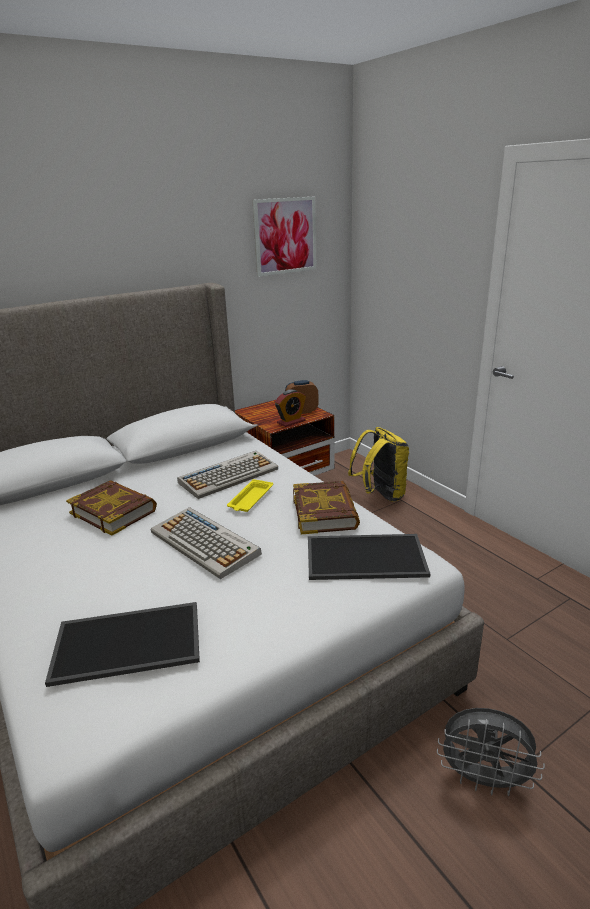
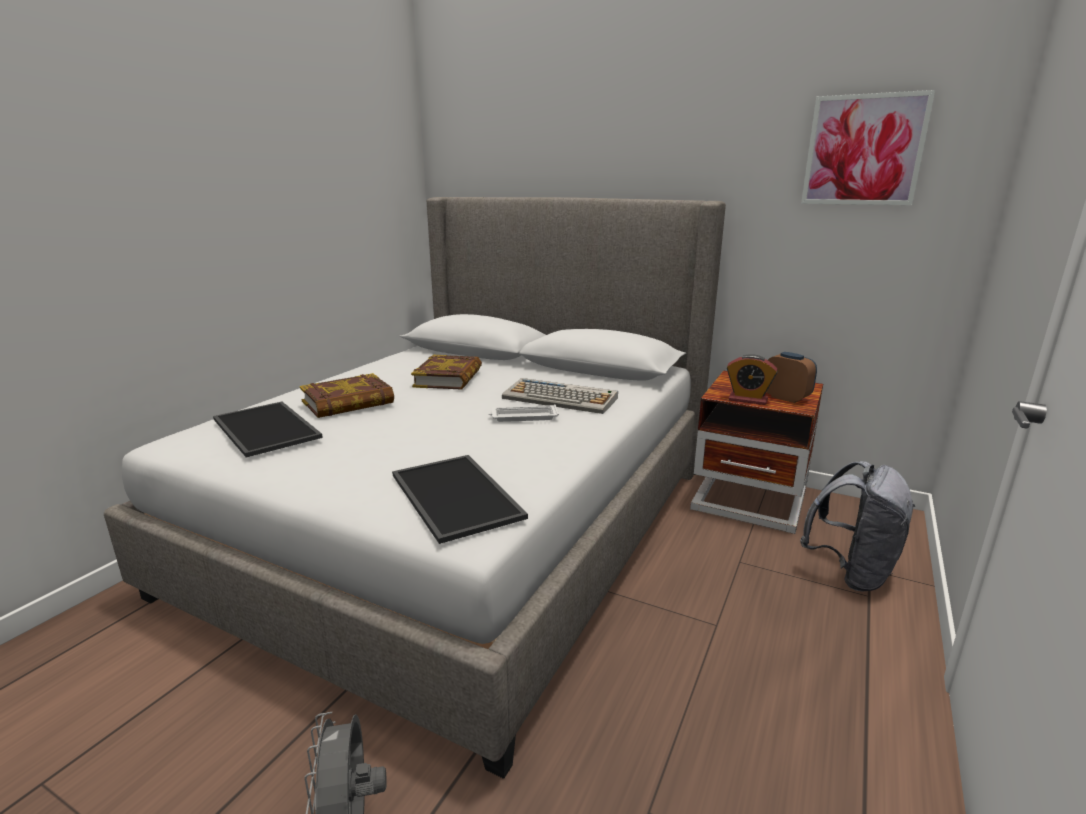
camera: 60 degrees right, 5 degrees down
(206, 543) = (425, 419): keyboard -> none
(250, 499) = (523, 417): yellow tray -> white tray
(325, 512) = (534, 456): book -> book (348, 402)
(380, 495) = (851, 572): yellow backpack -> grey backpack

